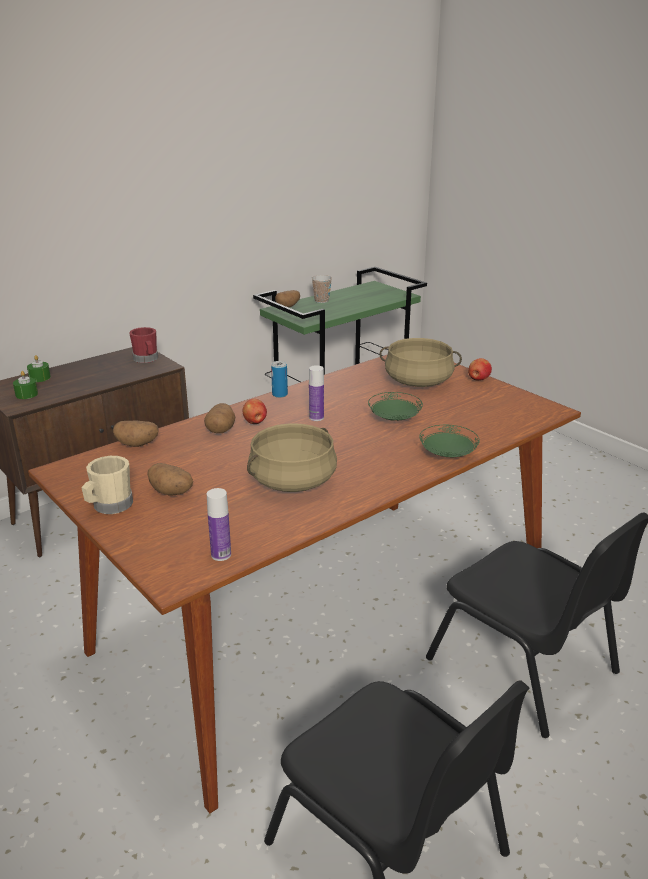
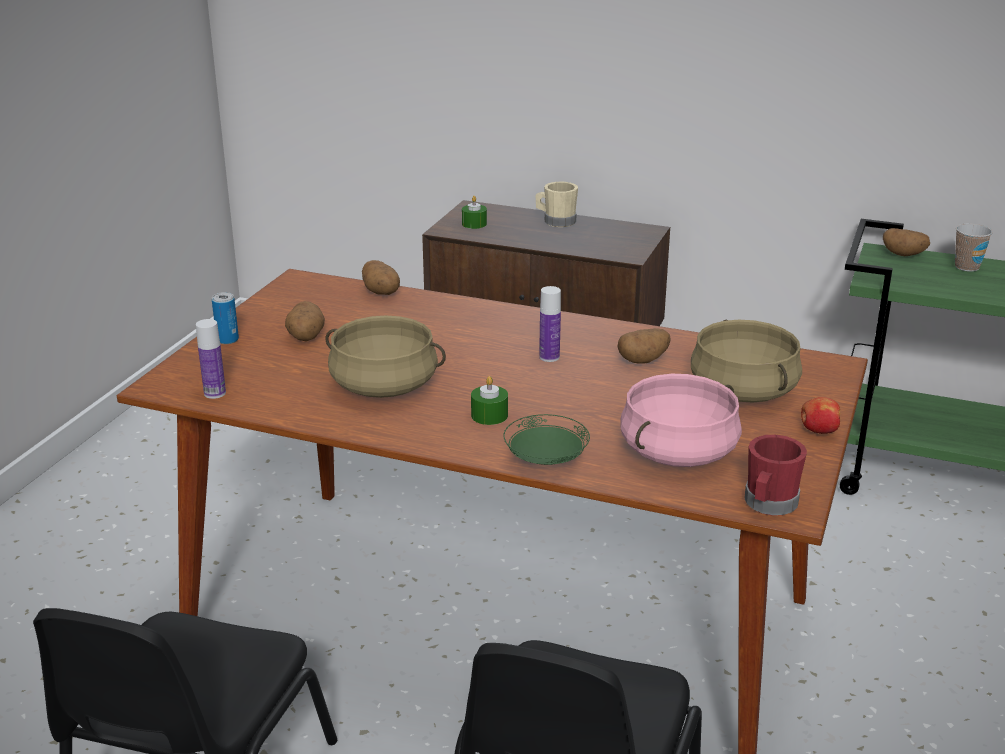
camera: 60 degrees right, 0 degrees up
(40, 378) = (516, 215): green candle -> green candle (489, 415)
(109, 506) = (256, 320): beige mug -> beige mug (556, 221)
(146, 359) = (631, 242): red mug -> red mug (768, 504)
(220, 429) = (457, 318): potato -> potato (643, 360)
(255, 422) = (495, 329): apple -> none
(279, 394) = (583, 321): can -> can (227, 340)
(394, 419) = (605, 403): green plate -> none
(471, 417) = (679, 453): none -> pink cooking pot

